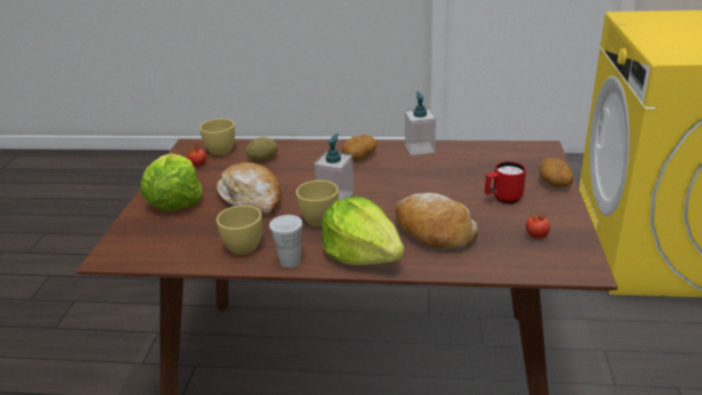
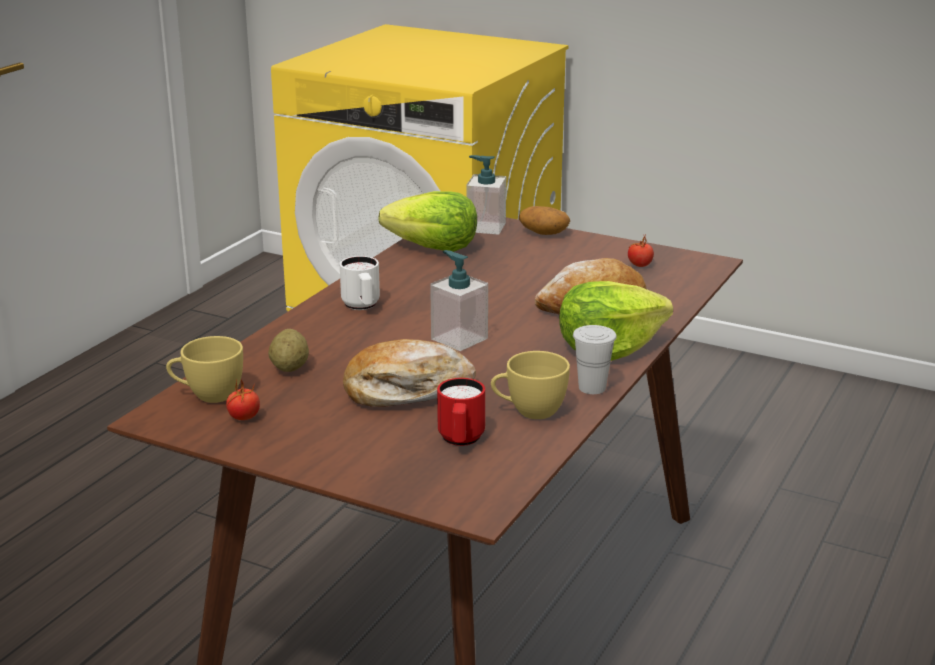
camera: 70 degrees left, 5 degrees down
(175, 200) = (349, 446): lettuce -> lettuce (433, 247)
(317, 218) = (503, 357): yellow cup -> none
(359, 156) = (362, 307): potato -> white mug
(419, 148) = (383, 271): soap dispenser -> soap dispenser (485, 227)
(502, 199) = (555, 261): red mug -> red mug (460, 441)

